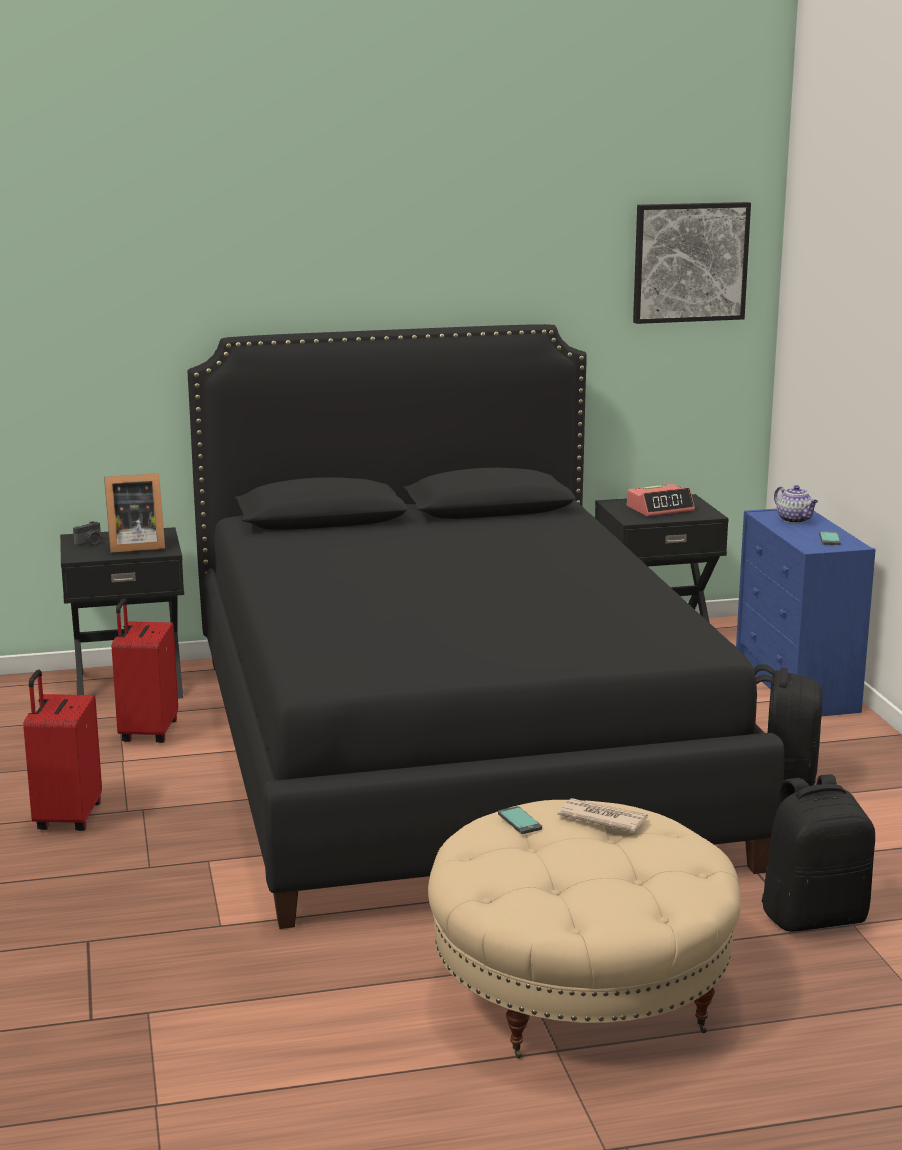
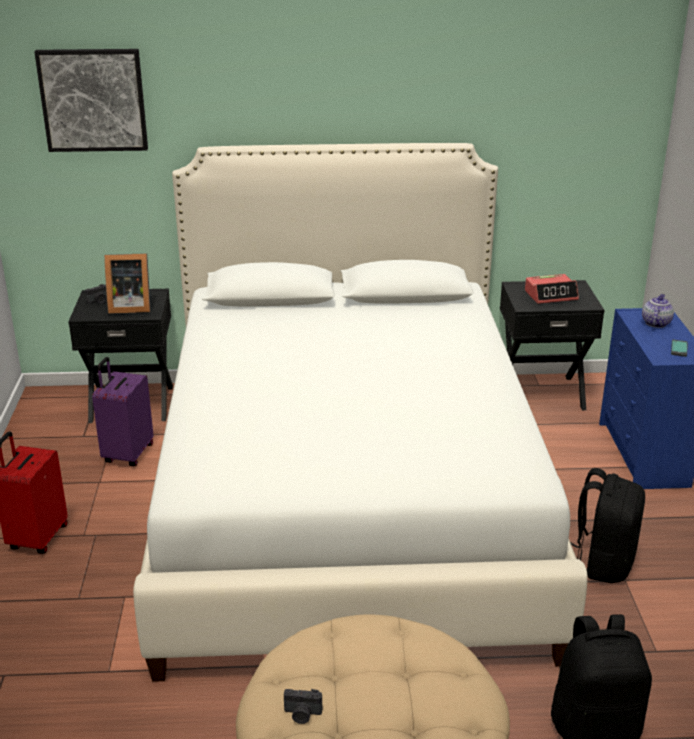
camera: 10 degrees right, 10 degrees up
(147, 732) = (127, 454): red suitcase -> purple suitcase
(451, 752) = (347, 499): black bed -> white bed
(511, 874) = (302, 714): none -> camera
(520, 821) = (333, 644): phone -> none
(602, 818) = (403, 649): newspaper -> none
(690, 262) = (594, 93): picture -> picture (93, 100)
(795, 520) = (655, 323): teapot -> teapot turned 135 degrees counterclockwise

